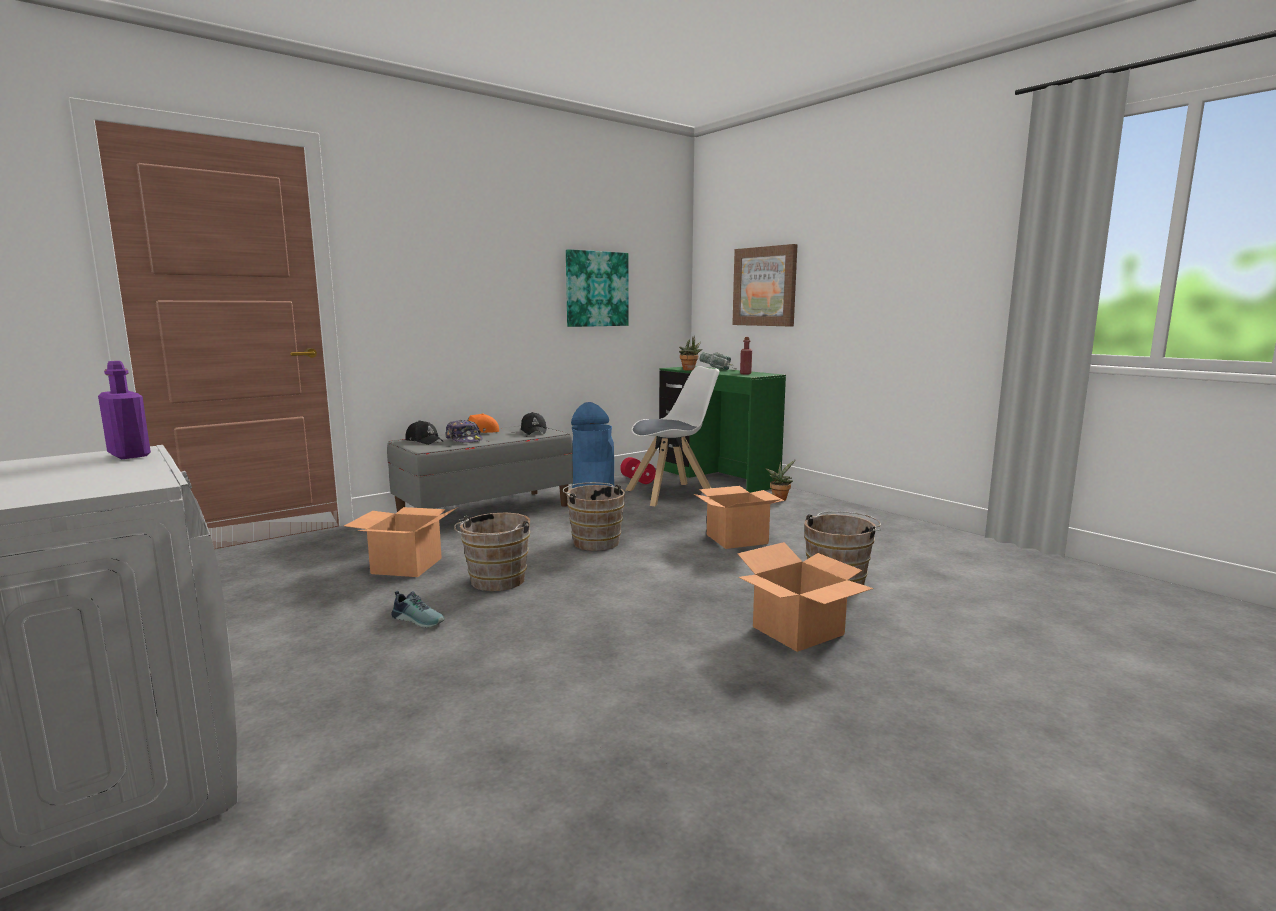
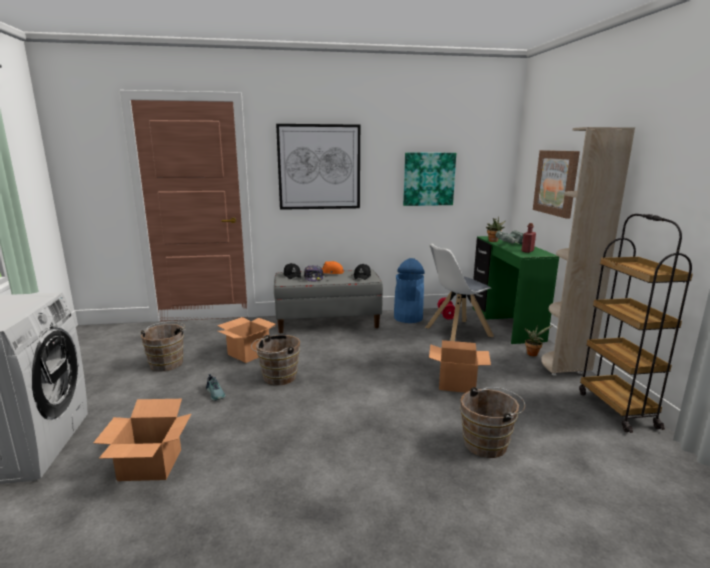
camera: 30 degrees right, 5 degrees up
(129, 455) = (34, 300): purple bottle -> none
(448, 266) = (319, 167): none -> picture
(594, 541) = (362, 361): brown bucket -> brown bucket (167, 362)
(672, 494) = (456, 332): chair -> chair turned 150 degrees clockwise
(798, 630) = (408, 476): cardboard box -> cardboard box (151, 464)
(822, 505) = (561, 368): none -> beige bookcase
(912, 527) = (617, 409): none -> brown cart

